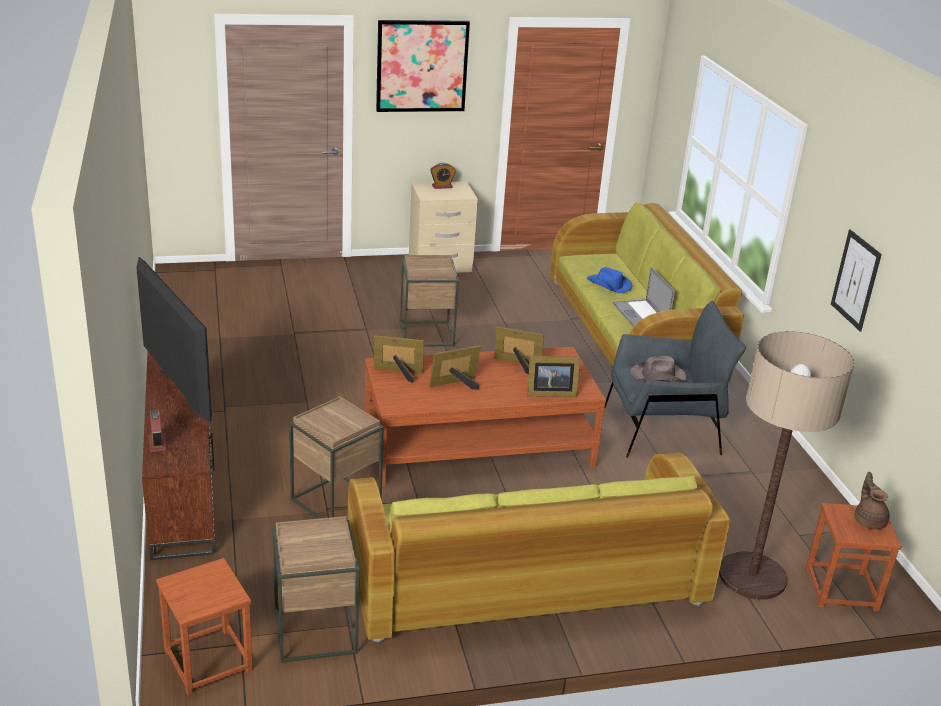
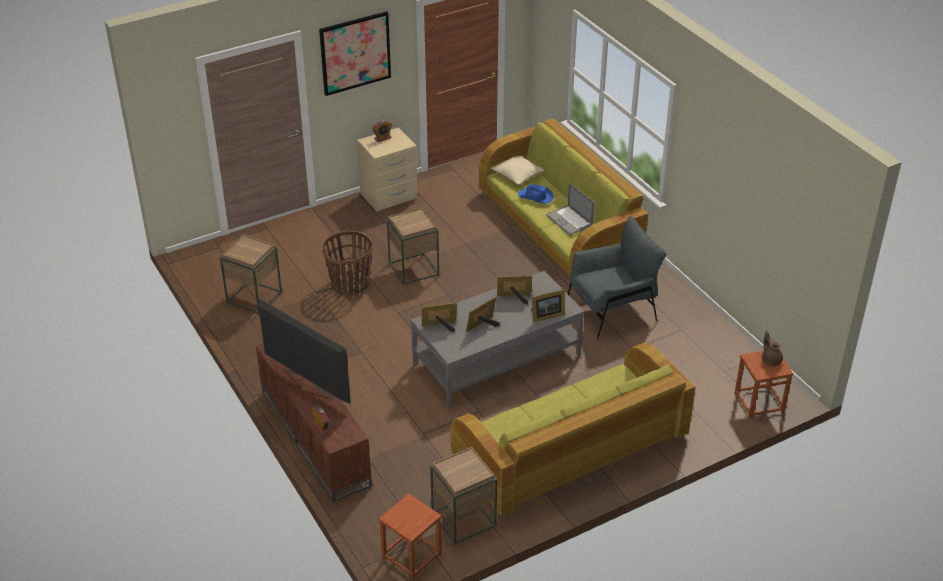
camera: 15 degrees left, 10 degrees up
(335, 501) = (425, 426): brown side table -> brown side table (254, 297)
(339, 333) = (350, 284): none -> basket
(477, 447) = (496, 359): brown coffee table -> grey coffee table
(597, 262) = (518, 175): none -> beige pillow
(658, 375) = (606, 278): brown hat -> none
(752, 576) = (704, 408): floor lamp -> none
(855, 280) = (730, 196): picture -> none

